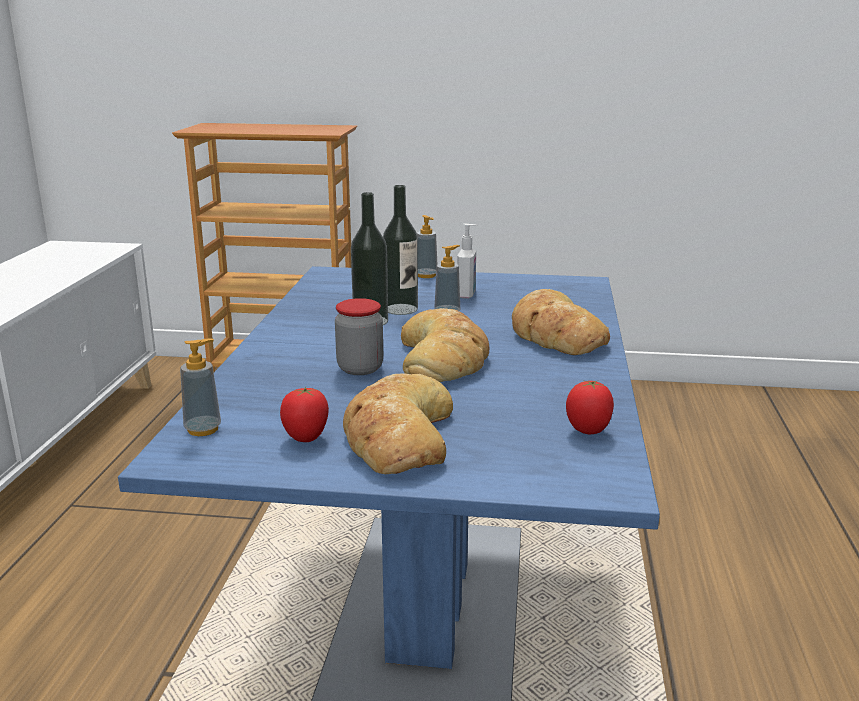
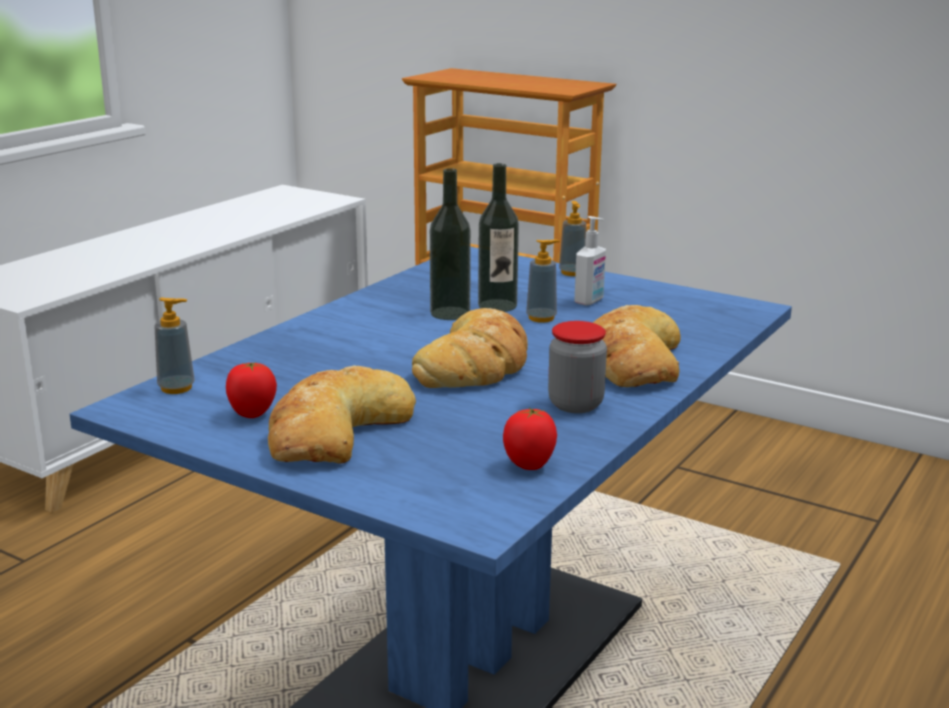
camera: 25 degrees right, 0 degrees up
(360, 368) = (380, 359): jar -> jar (575, 404)

